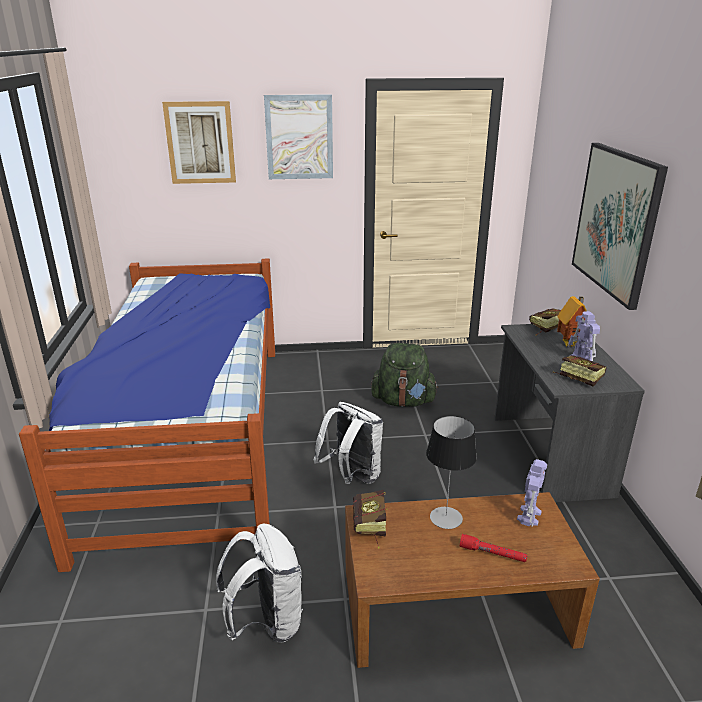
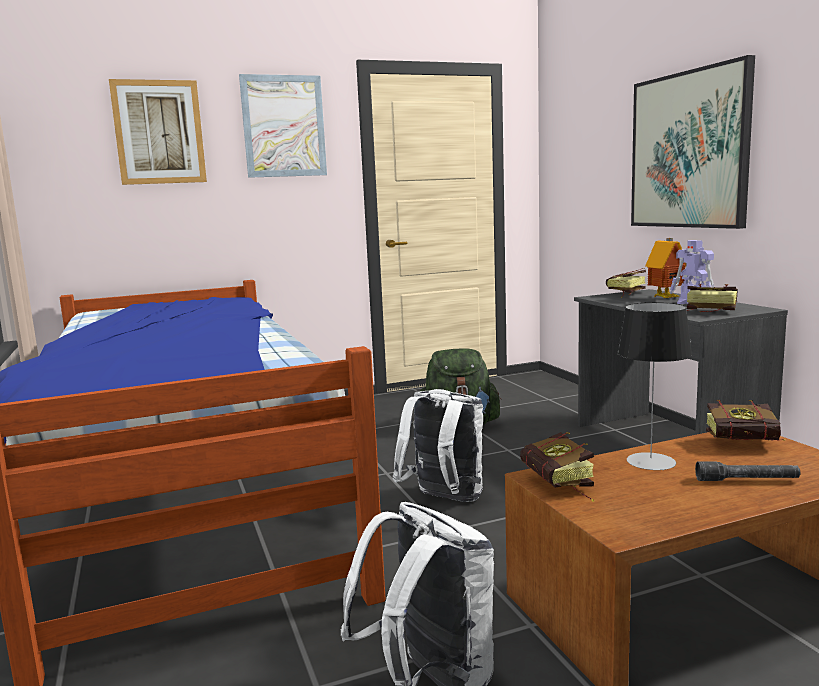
camera: 15 degrees left, 15 degrees down
(492, 554) = (747, 480): red flashlight -> grey flashlight
(529, 515) = (749, 443): toy robot -> book

